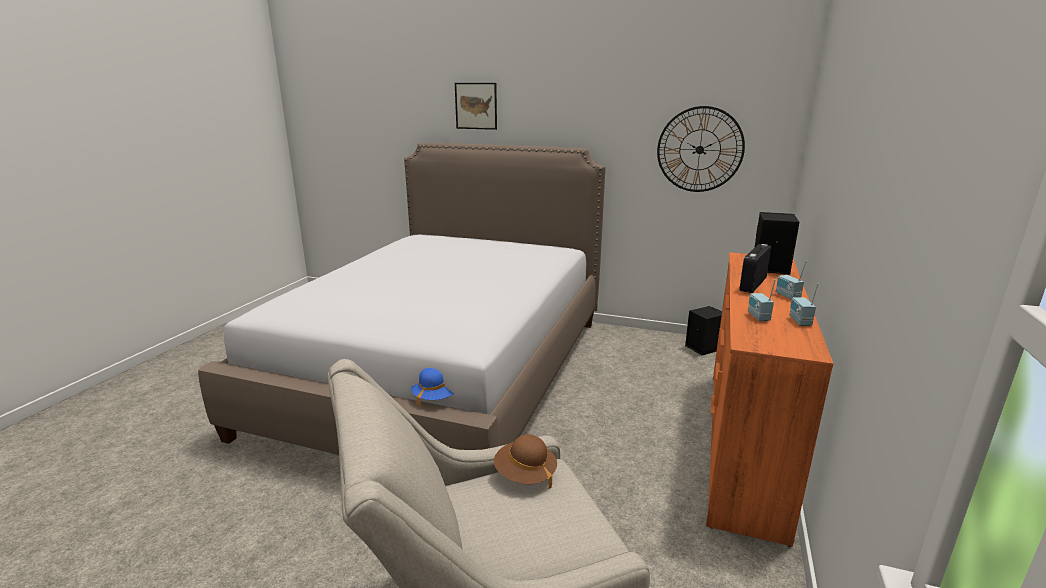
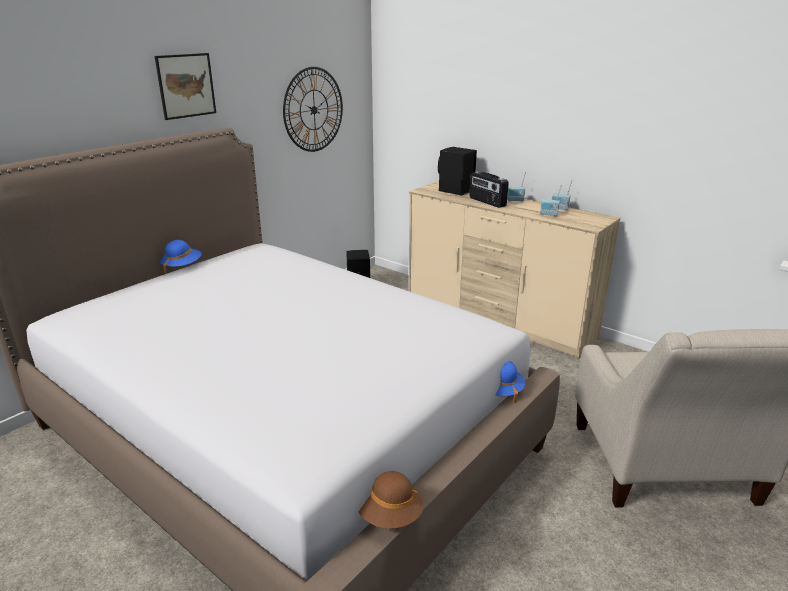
camera: 70 degrees left, 5 degrees up
(476, 106) = (64, 92): picture -> picture (186, 85)
(505, 240) = (182, 266): none -> blue hat
(525, 474) = (625, 368): brown hat -> brown hat (389, 515)
(742, 444) = (497, 318): orange dresser -> beige dresser

